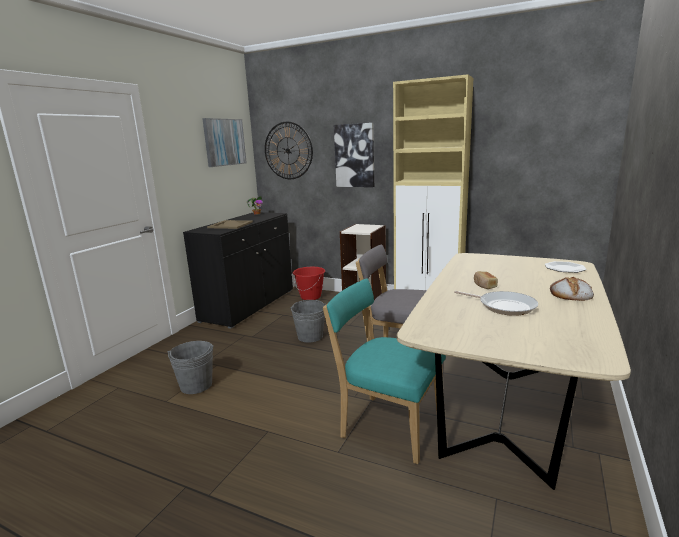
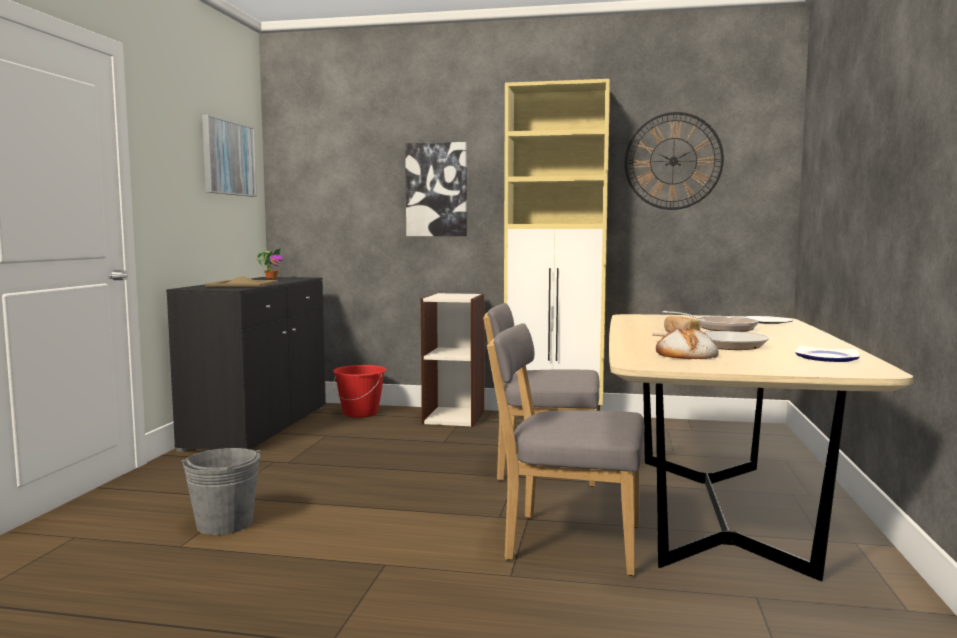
camera: 15 degrees left, 10 degrees down
(288, 151) = (326, 181): wall clock -> wall clock (673, 161)
(310, 336) = (388, 457): grey bucket -> none
(387, 425) = (566, 542): turquoise chair -> grey chair
(521, 278) = (720, 328): none -> frying pan
(570, 294) = (793, 336): bread -> bread (685, 355)
(572, 333) = (825, 358): none -> plate

